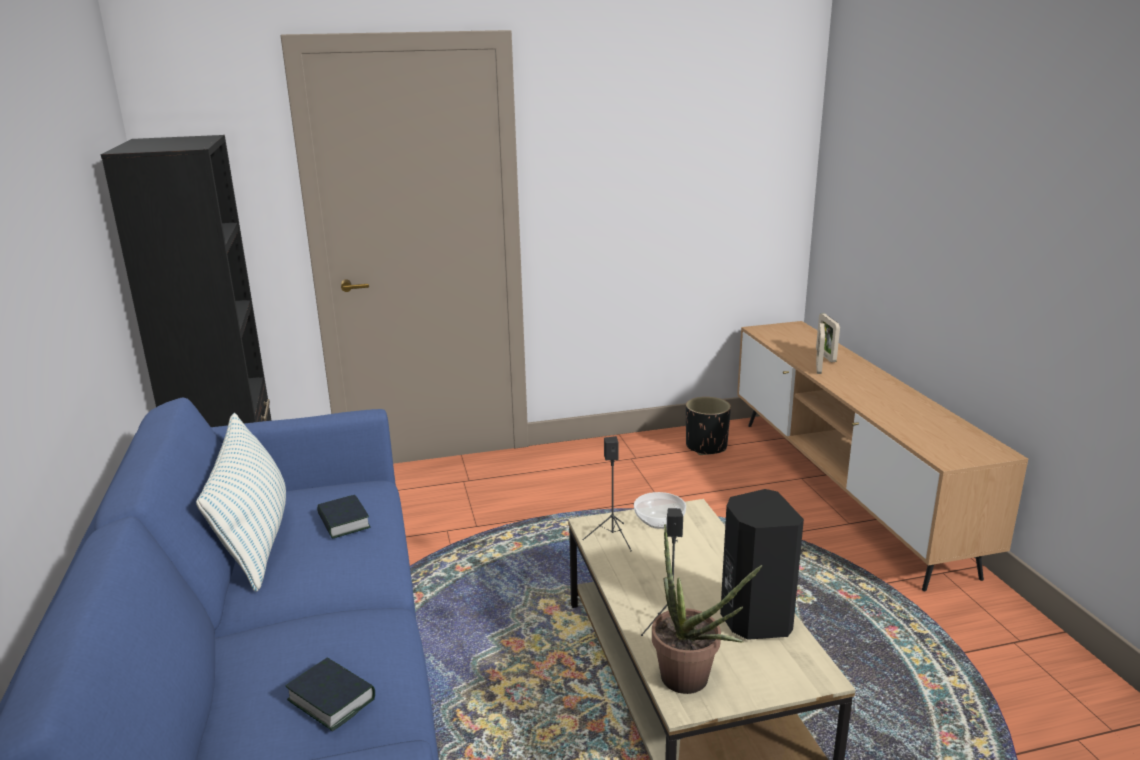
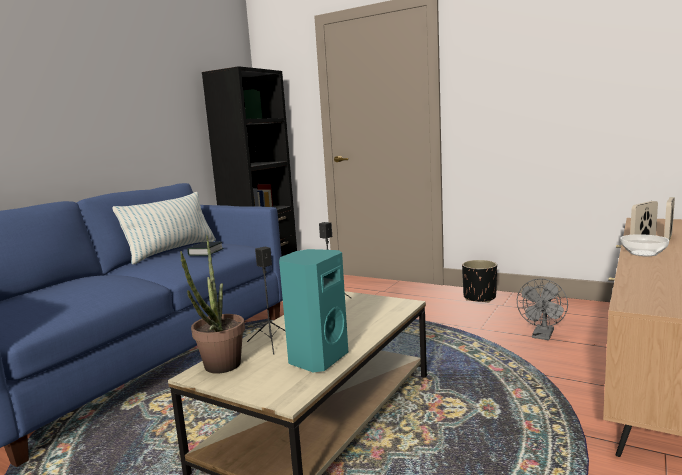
camera: 45 degrees right, 10 degrees down
(331, 699) = (61, 295): book -> none
(658, 521) = (372, 302): bowl -> bowl (642, 253)
(706, 447) = (568, 312): black planter -> black planter (479, 297)
(725, 487) = (542, 336): none -> grey fan
(753, 620) = (316, 359): black speaker -> turquoise speaker

